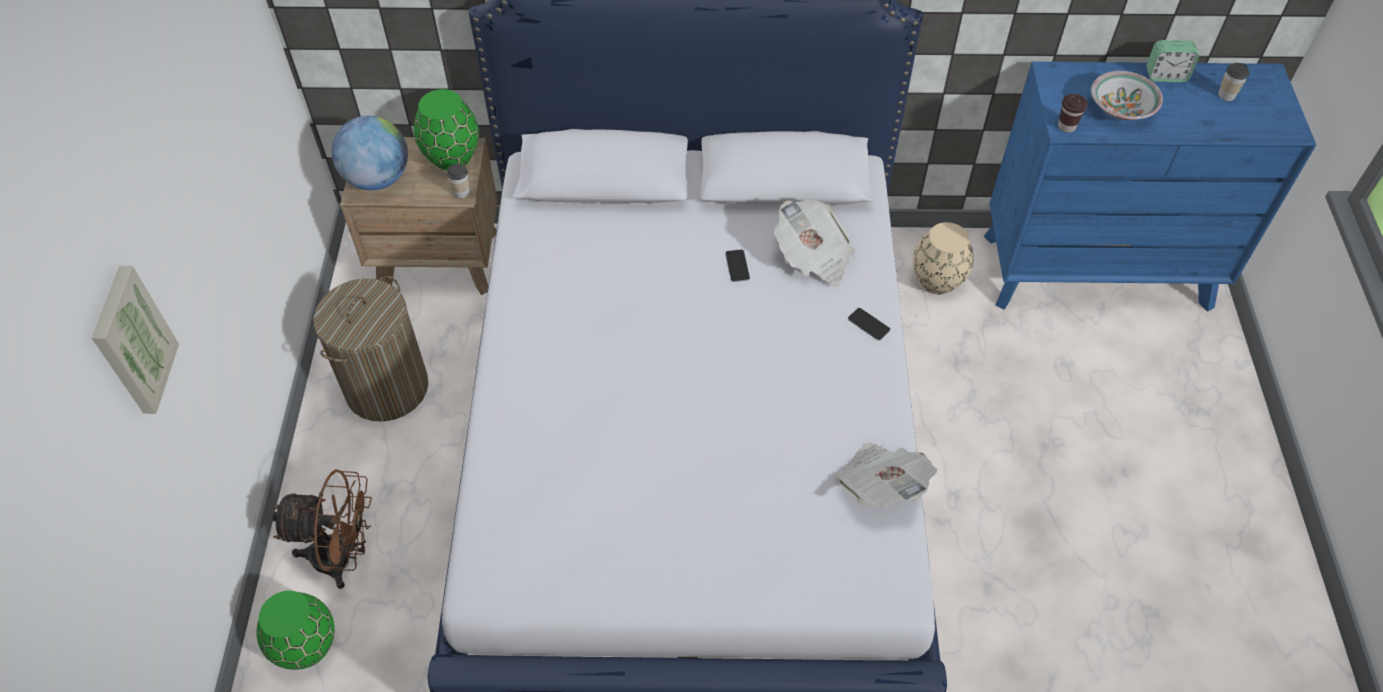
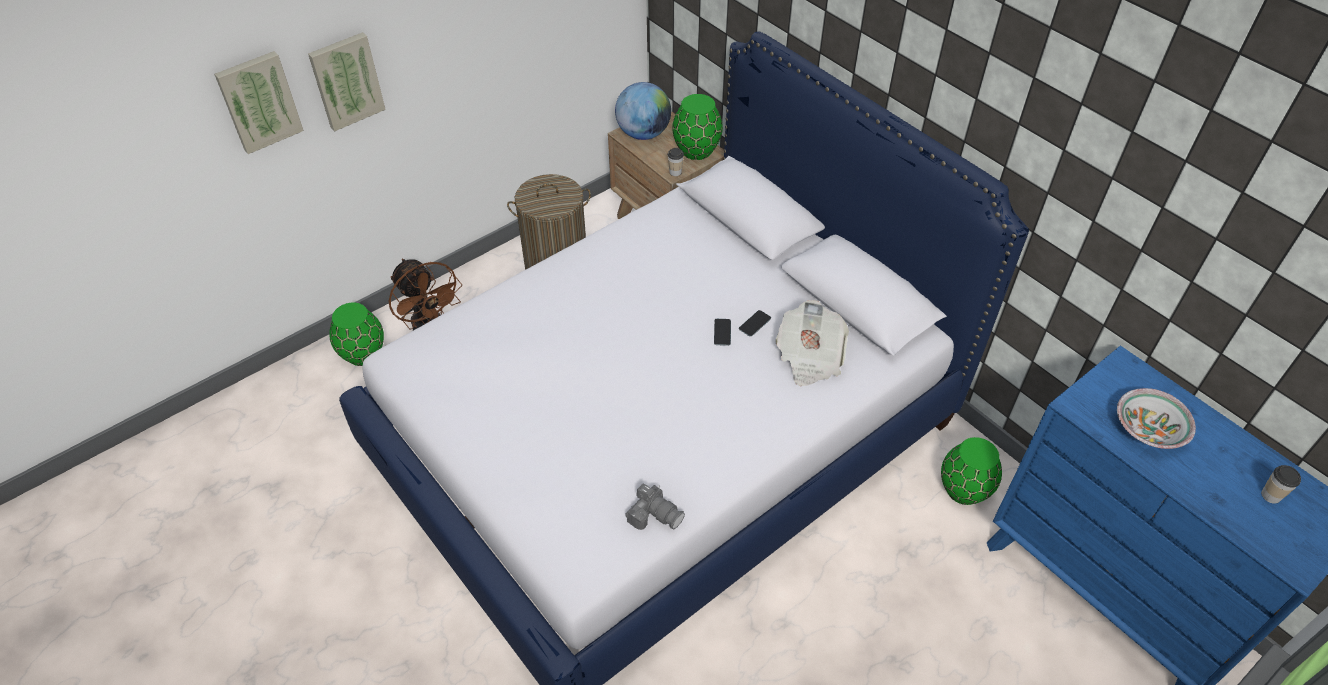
camera: 50 degrees right, 5 degrees down
(80, 443) = (259, 101): none -> picture
(868, 324) = (786, 424): phone -> phone (722, 332)
(881, 485) = (654, 514): newspaper -> camera
(938, 280) = (964, 490): beige vase -> green vase
(1066, 126) = (1079, 405): brown cup -> none
(1166, 75) = (1231, 440): alarm clock -> none

